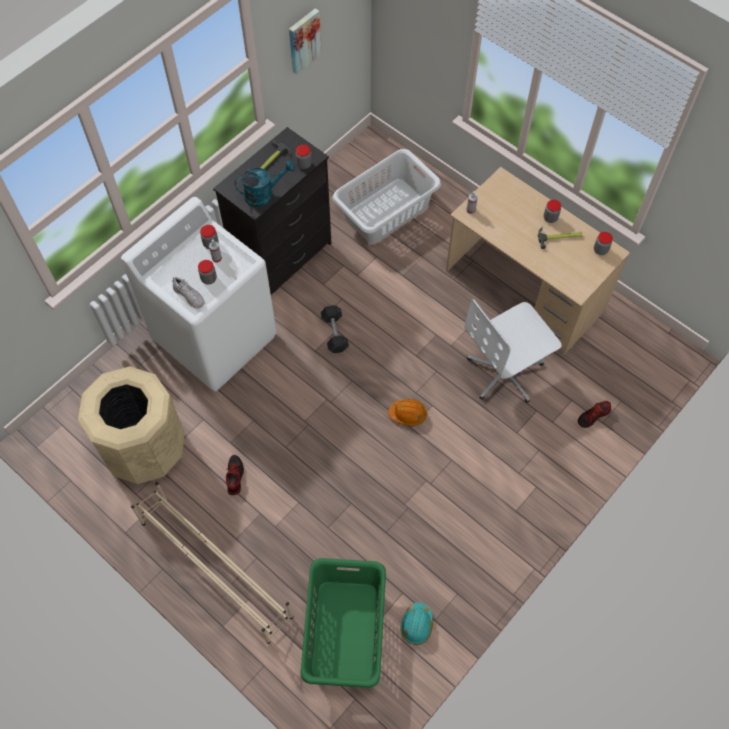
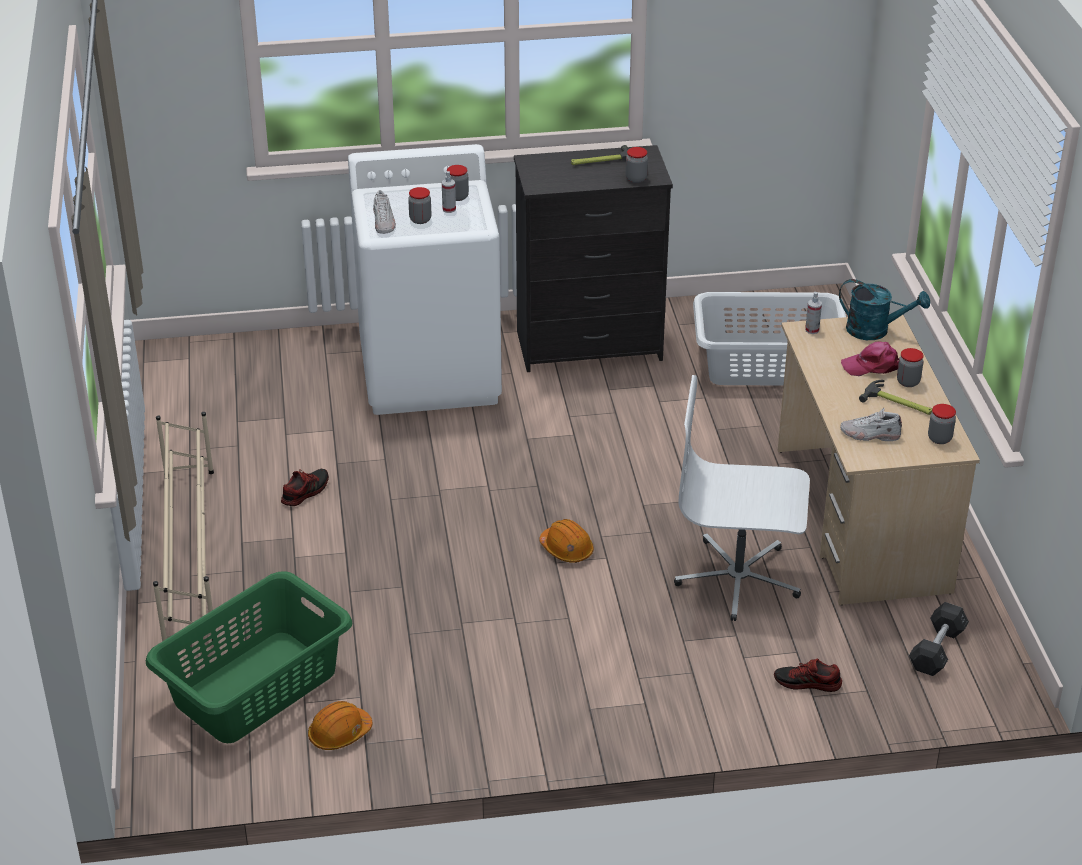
camera: 40 degrees right, 25 degrees down
(145, 449) = (244, 421): beige trash can -> none
(264, 194) = (561, 181): turquoise watering can -> turquoise watering can (875, 331)
(303, 40) = (732, 52): picture -> none
(334, 333) = (569, 436): grey dumbbell -> grey dumbbell (937, 650)
(416, 625) = (339, 734): turquoise hard hat -> orange hard hat
(523, 217) = (872, 365): none -> pink cap
(567, 270) = (870, 435): none -> white shoe

